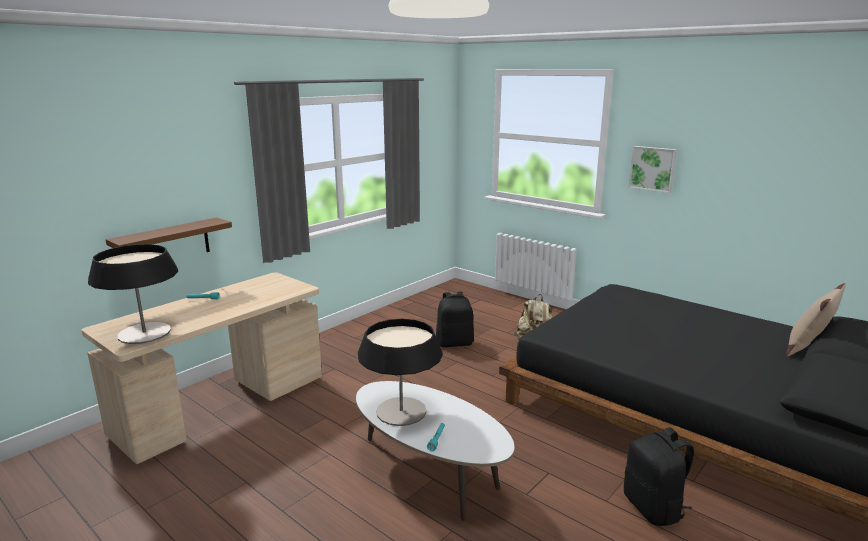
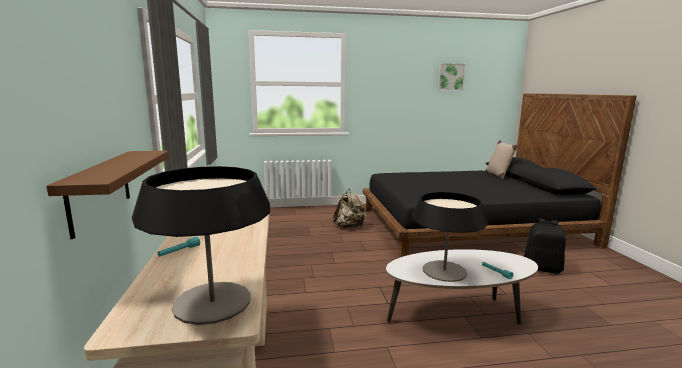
camera: 50 degrees left, 5 degrees down
(455, 343) = (306, 243): black backpack -> none
(653, 168) = (377, 97): picture -> picture (450, 77)

